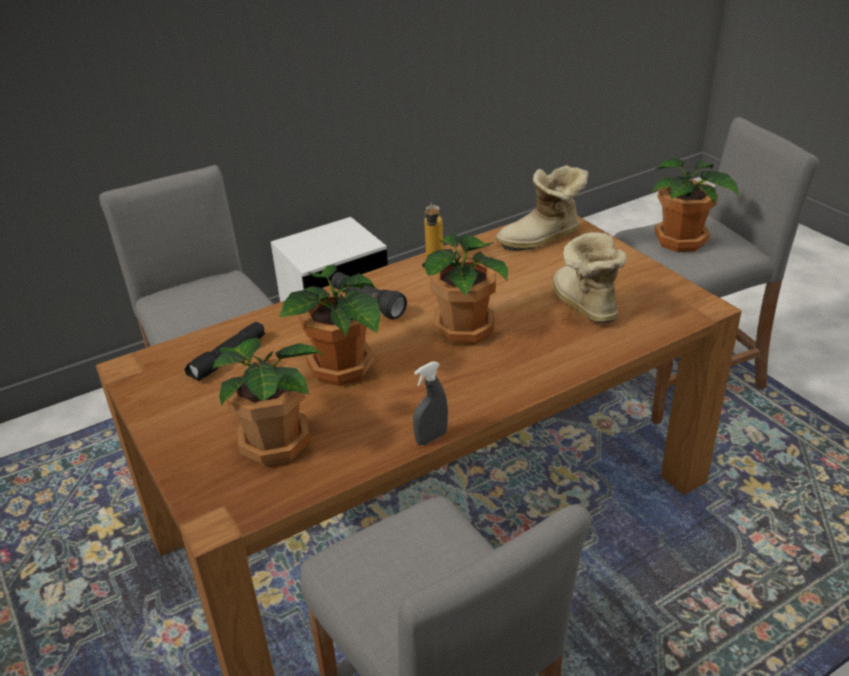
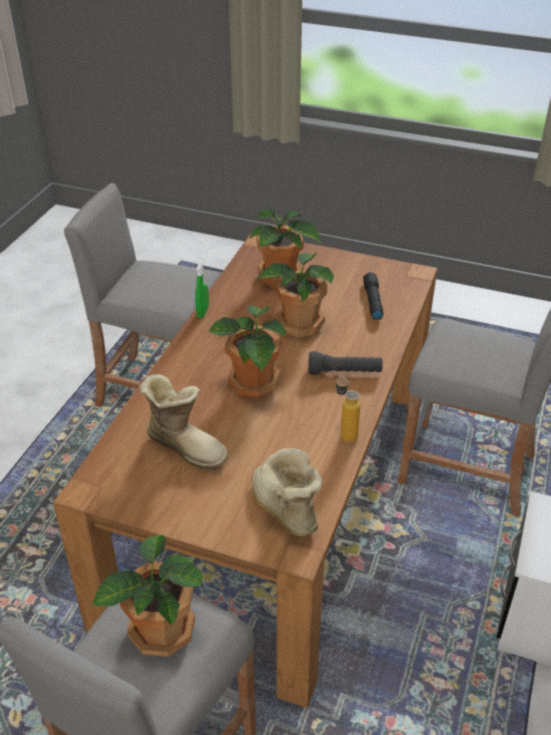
camera: 140 degrees right, 5 degrees up
(431, 438) = (203, 312): grey spray bottle -> green spray bottle
(542, 239) = (283, 510): boot -> boot turned 60 degrees counterclockwise

